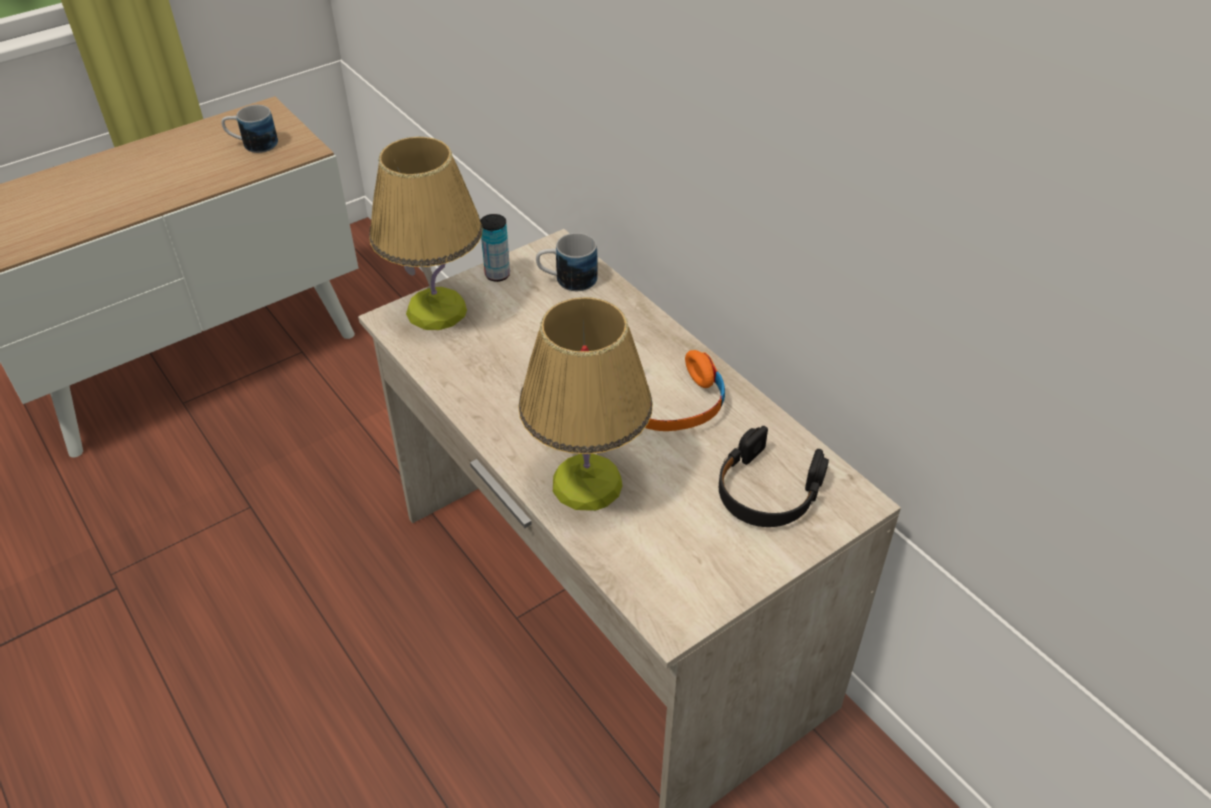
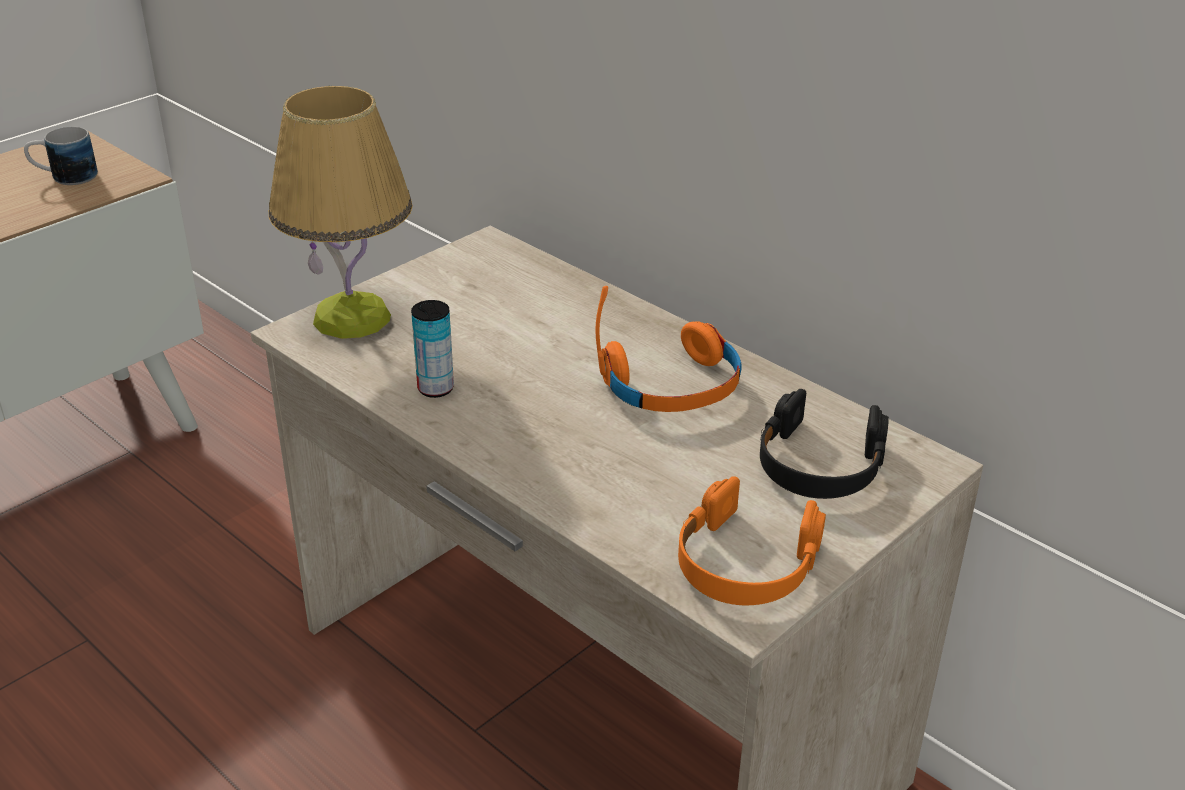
camera: 10 degrees left, 10 degrees down
(497, 274) = (420, 276): can -> can (435, 388)
(567, 280) = (509, 275): mug -> none
(587, 484) = (594, 479): table lamp -> none
(683, 576) = (745, 562): none -> orange headphones

